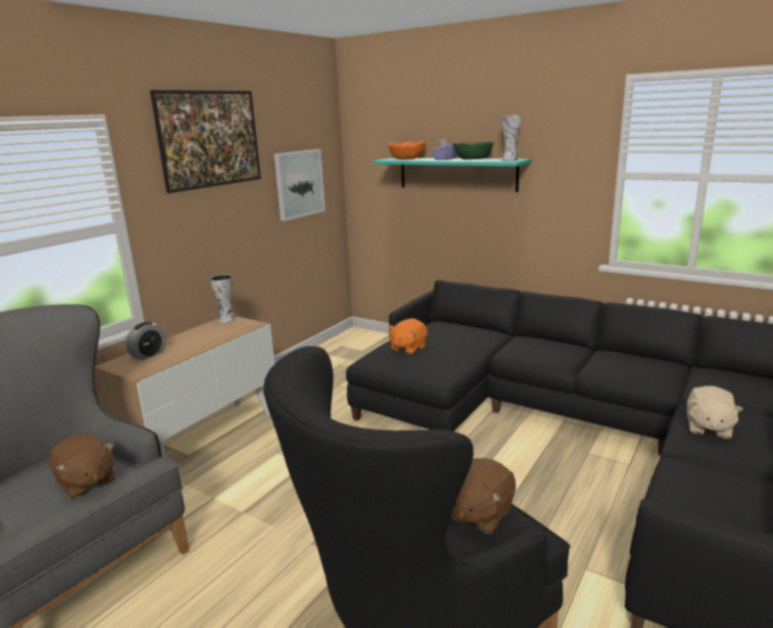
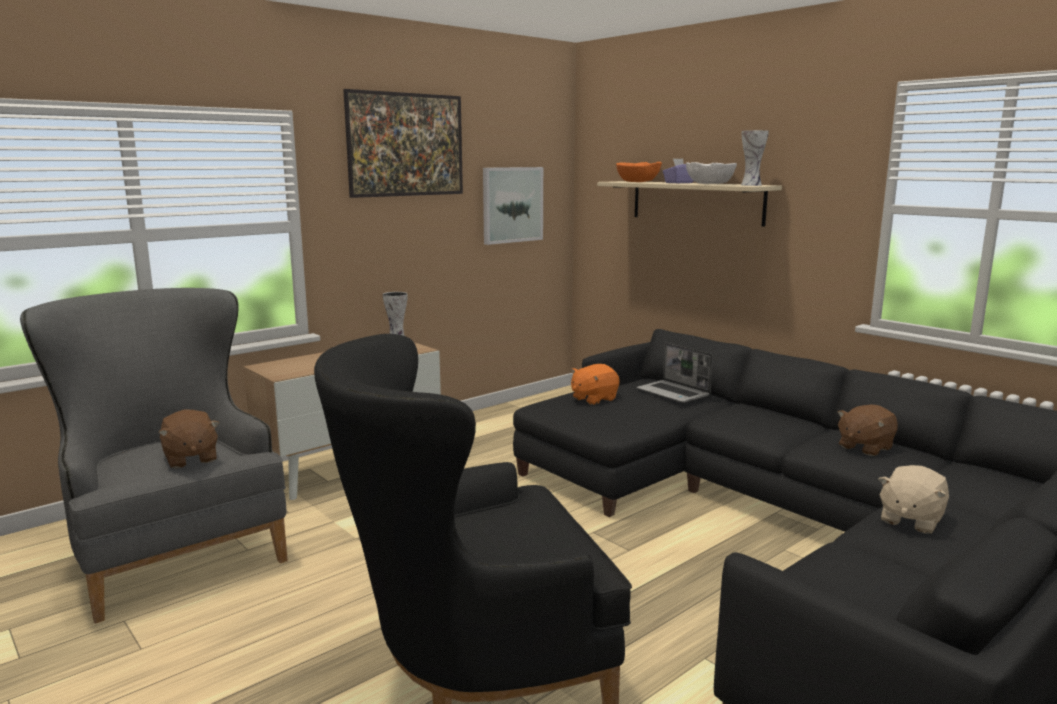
camera: 15 degrees right, 5 degrees down
(148, 355) = (300, 362): alarm clock -> none
(457, 173) = (696, 202): turquoise shelf -> beige shelf
(467, 334) = (674, 393): none -> laptop
(472, 159) = (709, 184): green bowl -> white bowl
(479, 513) = (547, 541): brown plush toy -> brown plush toy (864, 447)

